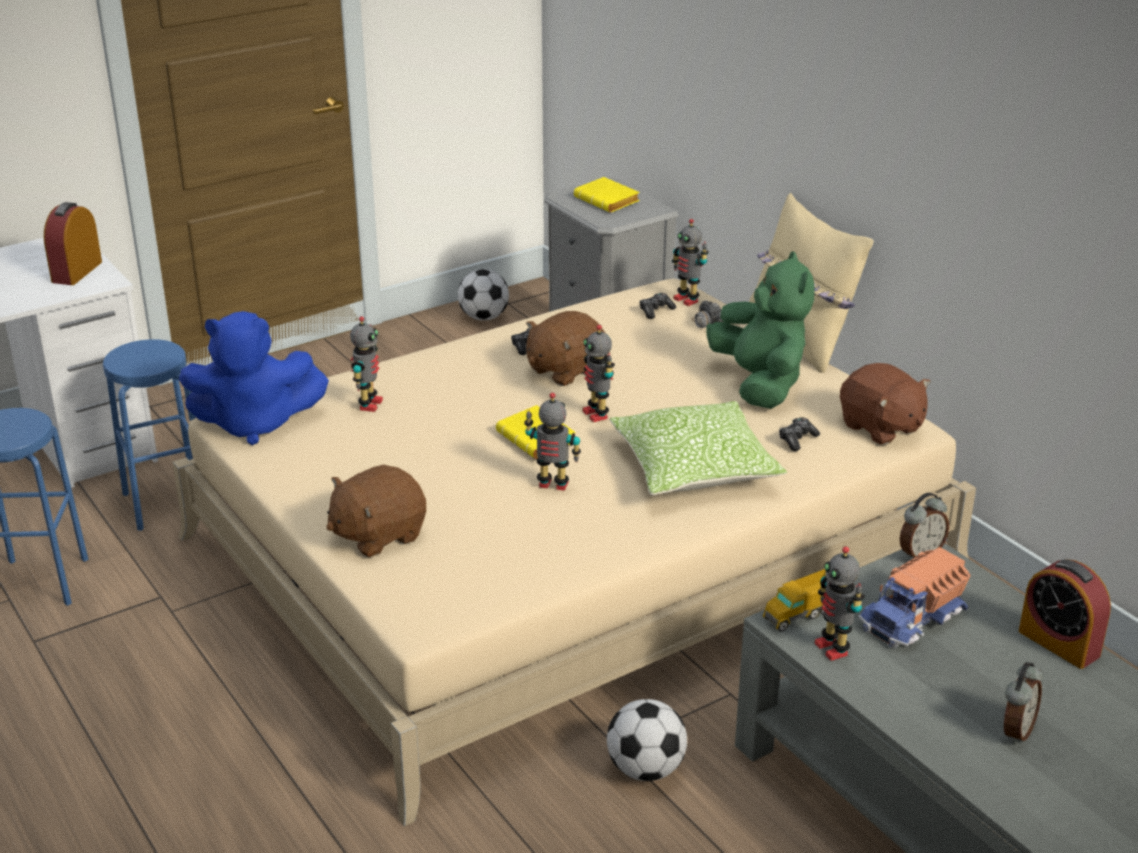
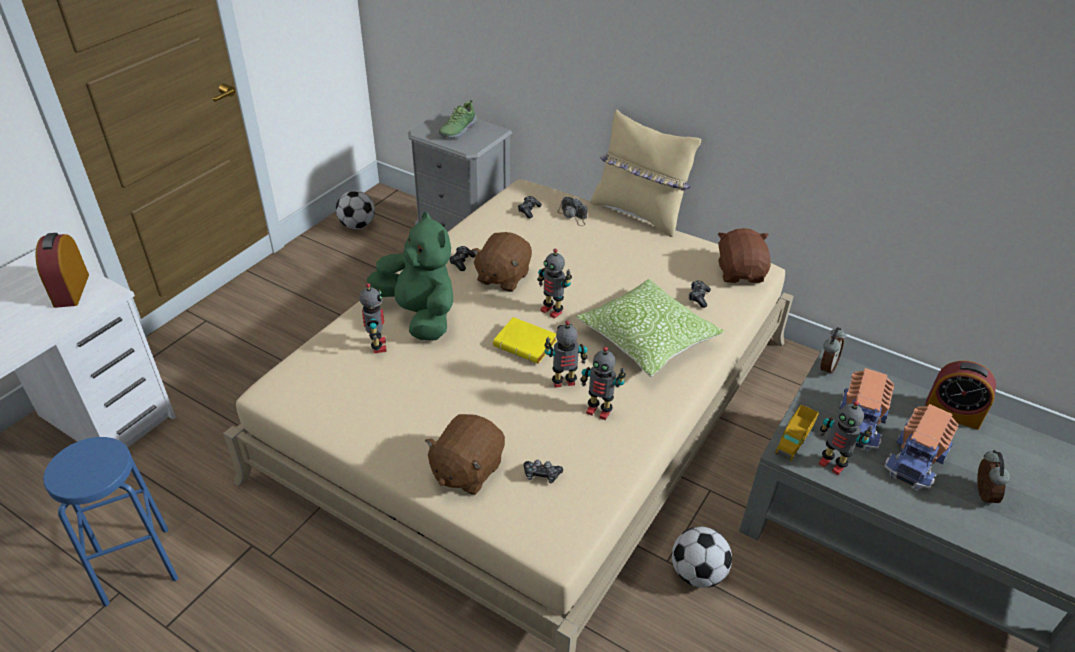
camera: 25 degrees left, 10 degrees up
(167, 503) = (206, 454): blue stool -> none
(255, 424) = (297, 390): blue plush toy -> none
(456, 560) = (541, 475): none -> game controller
(609, 201) = (457, 130): yellow book -> shoe
(687, 300) = (543, 196): toy robot -> toy robot (599, 411)
(760, 384) = (642, 256): green plush toy -> green plush toy (419, 315)
(881, 427) = (740, 273): brown plush toy -> brown plush toy turned 120 degrees counterclockwise
(958, 674) = (917, 459): none -> toy truck

